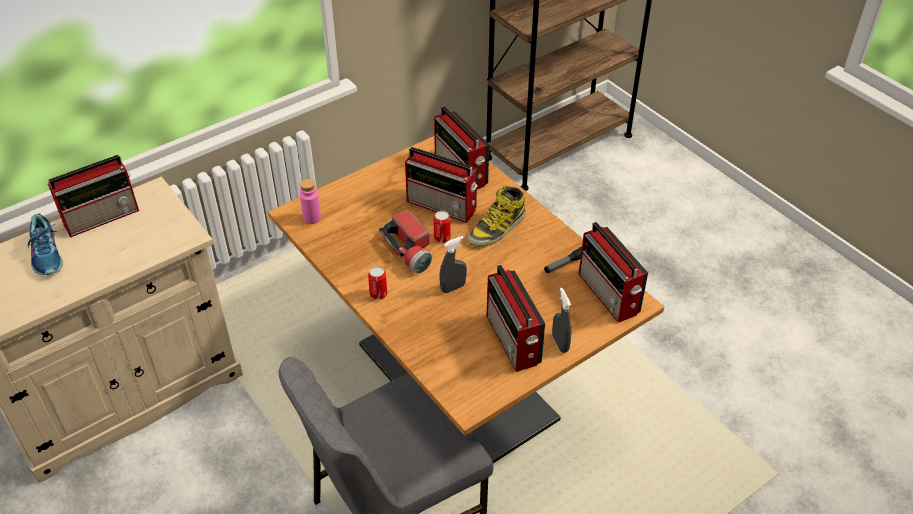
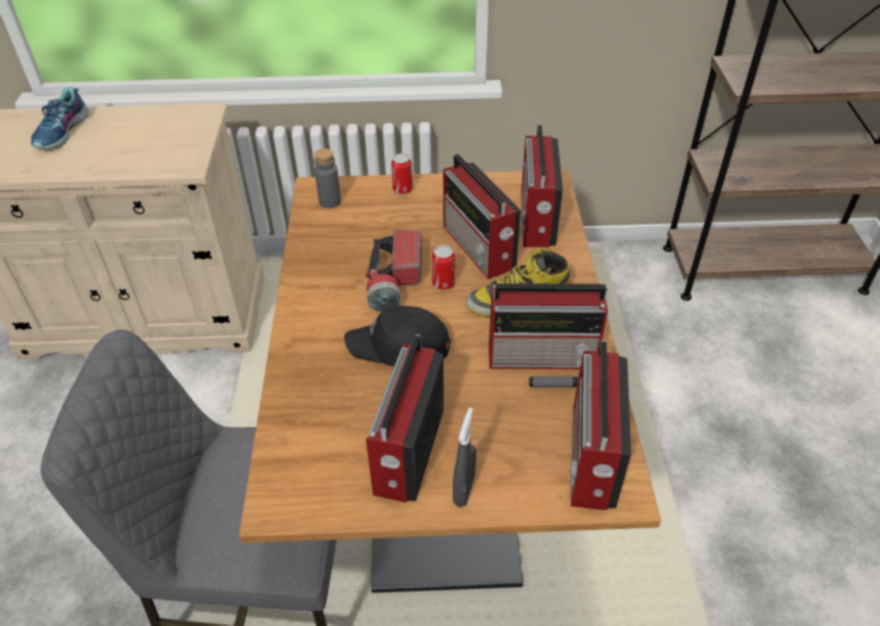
camera: 35 degrees right, 0 degrees up
(103, 216) = (140, 118): radio -> radio (544, 356)
(312, 218) = (330, 201): pink bottle -> grey bottle
(378, 294) = (313, 313): can -> can (402, 189)
(453, 288) = (400, 347): grey spray bottle -> black cap

